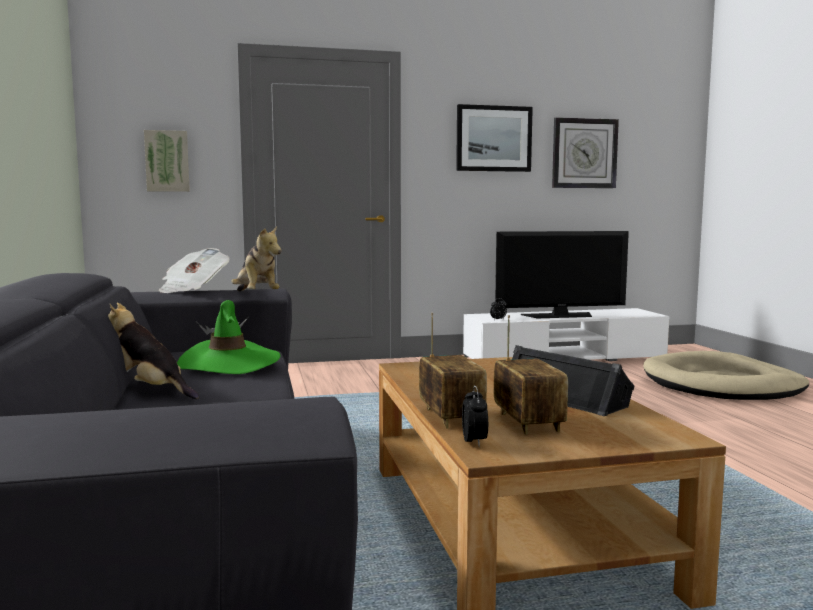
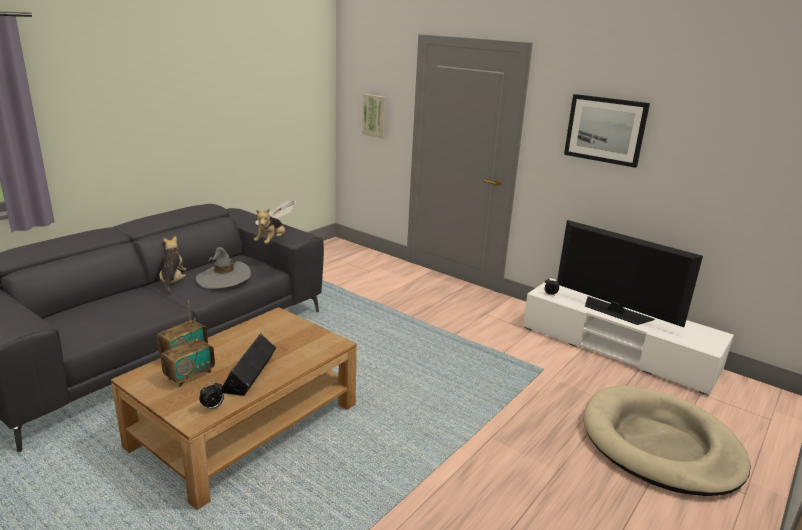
camera: 50 degrees right, 15 degrees up
(229, 363) = (223, 278): green hat -> grey hat
(474, 442) = (147, 371): alarm clock -> alarm clock (213, 407)
(584, 153) = (704, 159): wall clock -> none

